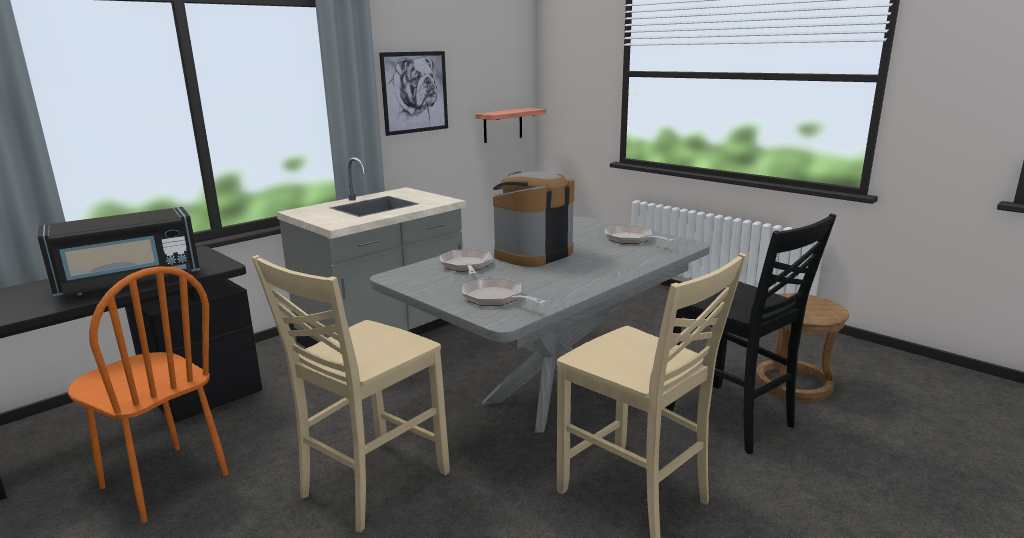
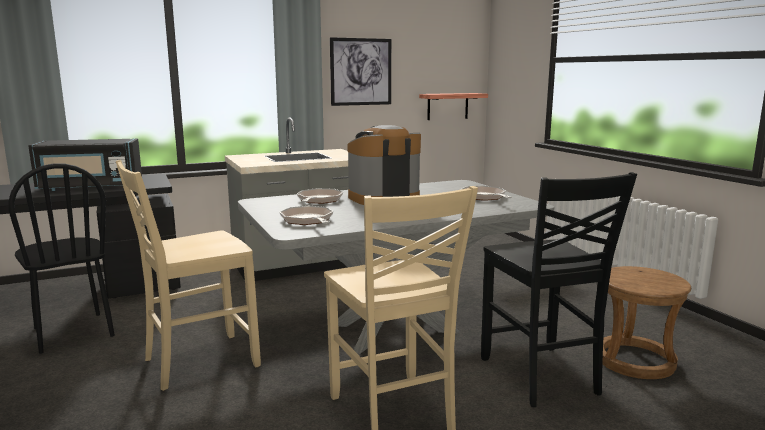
camera: 20 degrees right, 5 degrees down
(163, 481) = (72, 332): orange chair -> black chair

